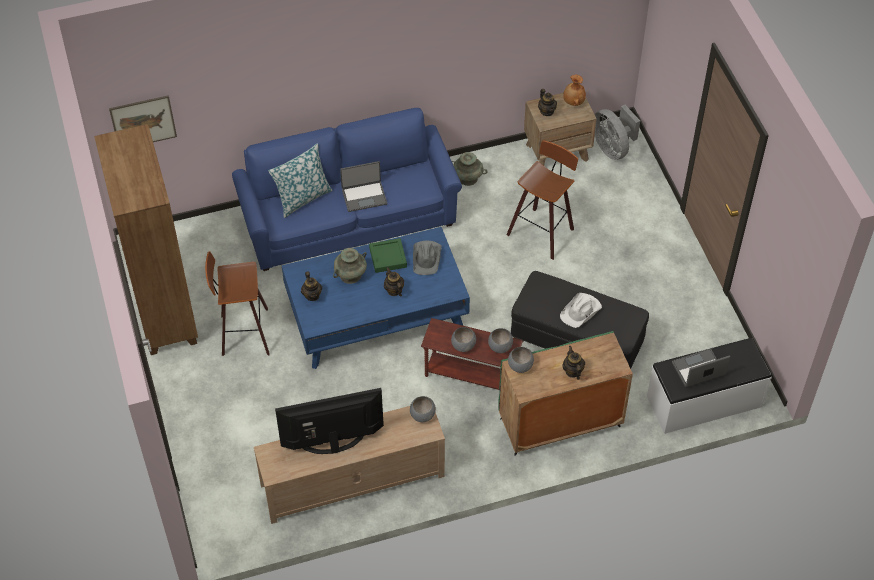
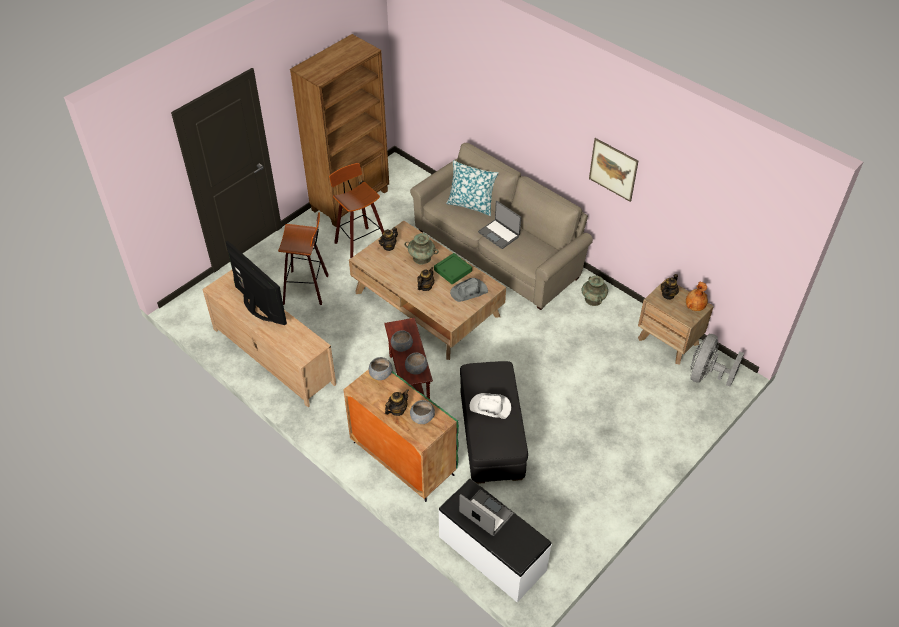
camera: 60 degrees right, 5 degrees down
(143, 122) = (418, 71): picture -> picture (613, 169)
(348, 218) = (499, 251): blue sofa -> beige sofa
(377, 313) = (427, 304): blue coffee table -> brown coffee table
(422, 415) = (313, 346): grey bowl -> grey bowl (422, 418)
(542, 231) = (580, 366): stool -> stool (307, 288)

